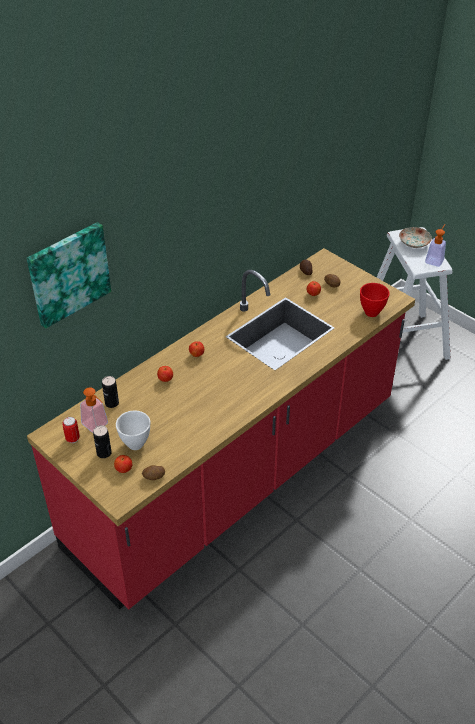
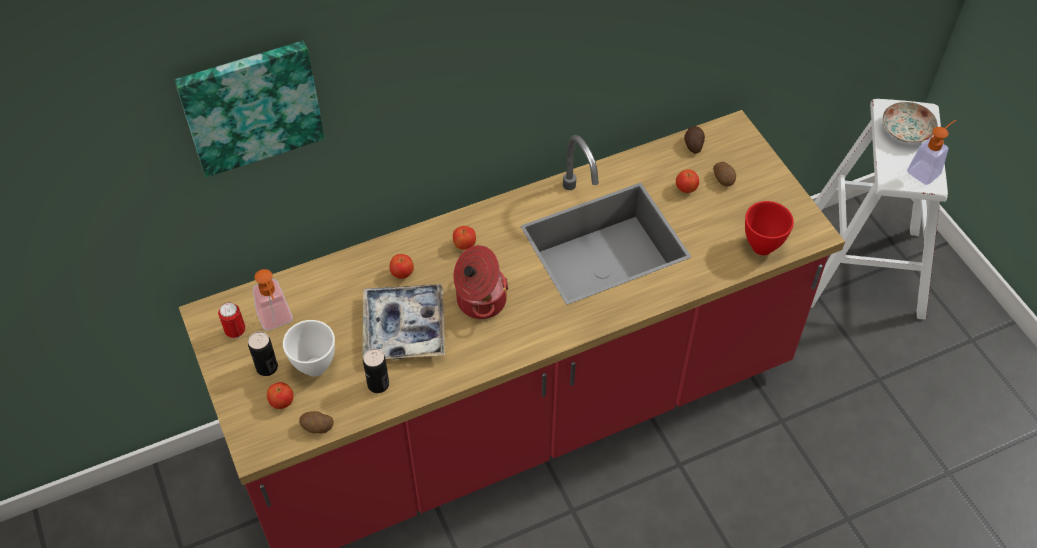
camera: 20 degrees right, 10 degrees up
(112, 403) = (311, 290): can -> can (378, 384)
(182, 408) = (404, 328): none -> tray
(221, 381) = (479, 300): none -> cooking pot

